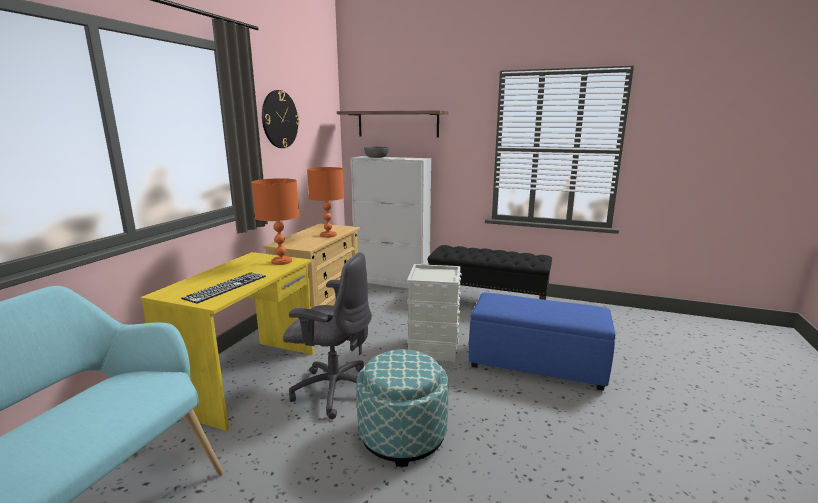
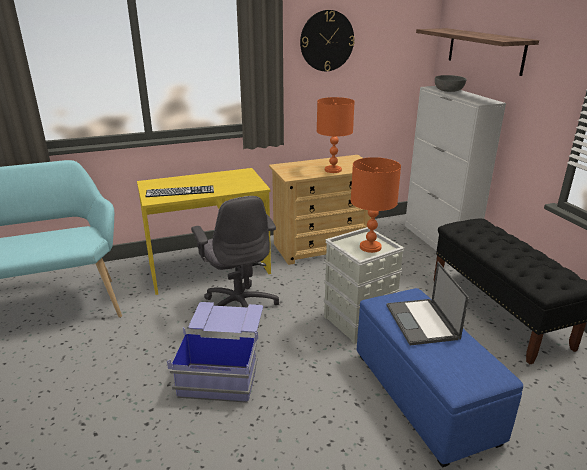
camera: 50 degrees right, 10 degrees up
(281, 261) = (248, 183): orange table lamp -> orange table lamp (369, 247)
(402, 435) = (223, 366): ottoman -> blue storage box
(526, 305) = (422, 322): none -> laptop

